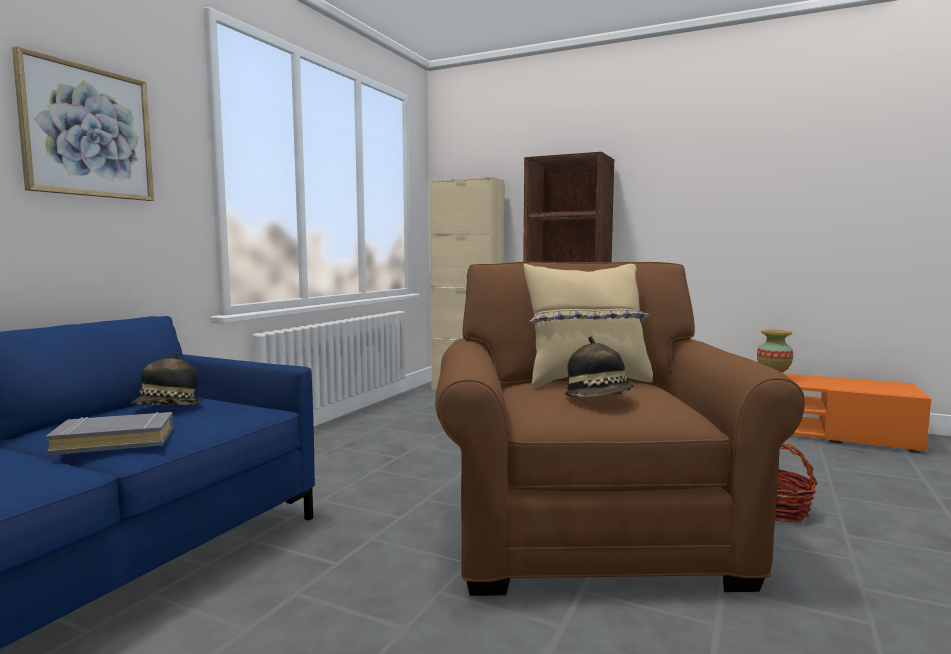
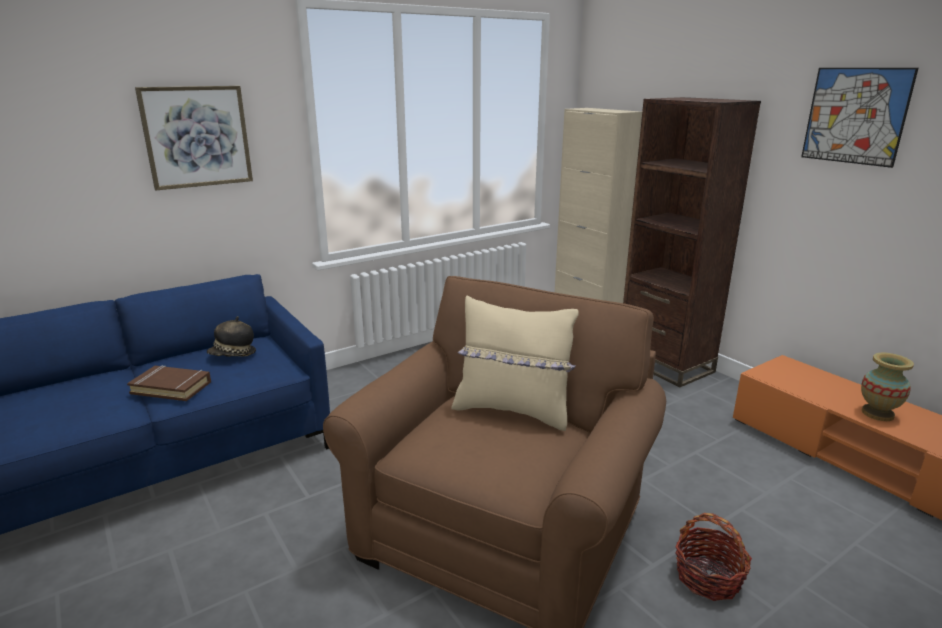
camera: 30 degrees right, 15 degrees up
(115, 441) = (172, 387): grey book -> brown book
(599, 398) = (473, 446): hat -> none
(692, 163) = (855, 116): none -> picture

